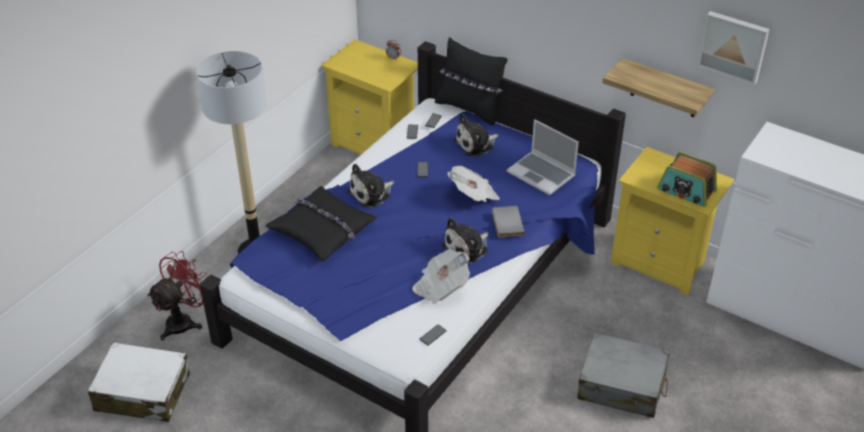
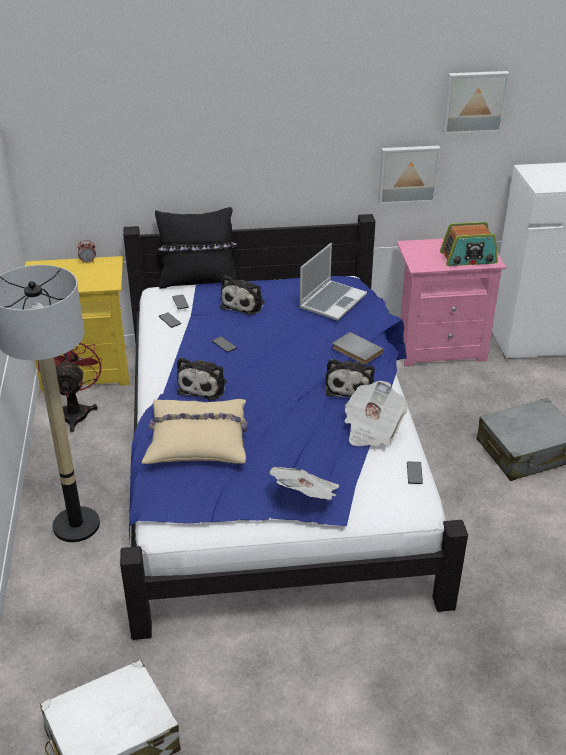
camera: 40 degrees left, 5 degrees down
(184, 321) = (74, 637): red fan -> red fan (75, 411)
(323, 230) = (198, 440): black pillow -> beige pillow
(473, 195) = (299, 343): newspaper -> newspaper (306, 496)
(542, 174) = (332, 301): laptop -> laptop turned 60 degrees counterclockwise
(661, 262) = (439, 347): yellow nightstand -> pink nightstand
(664, 89) = (408, 173): shelf -> picture

